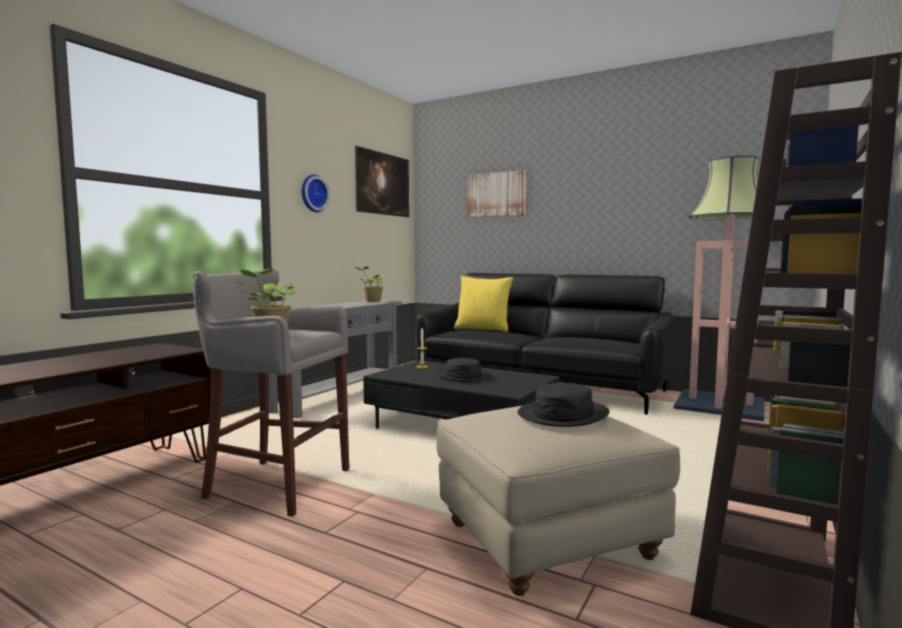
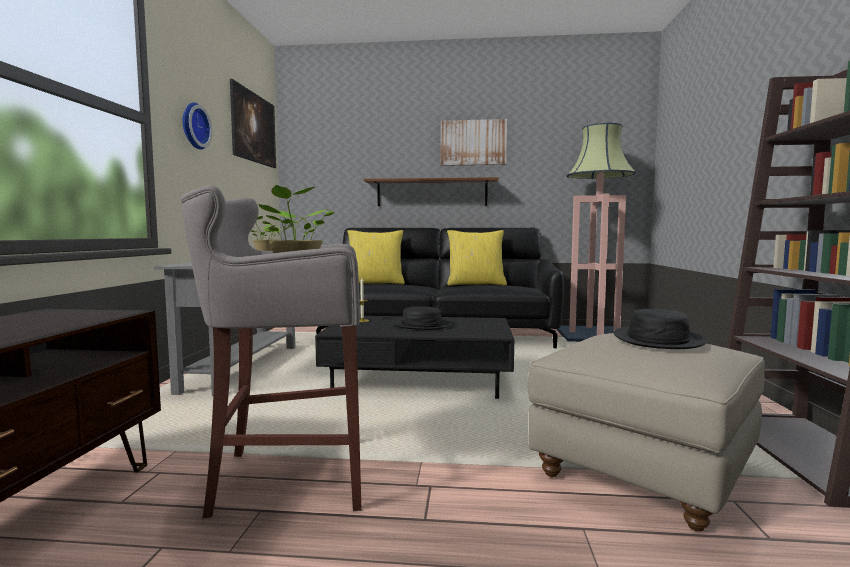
camera: 25 degrees left, 0 degrees up
(497, 194) = (375, 149): picture -> picture (473, 143)
(550, 238) = (431, 193): none -> shelf
(580, 336) = (476, 284): none -> yellow pillow

